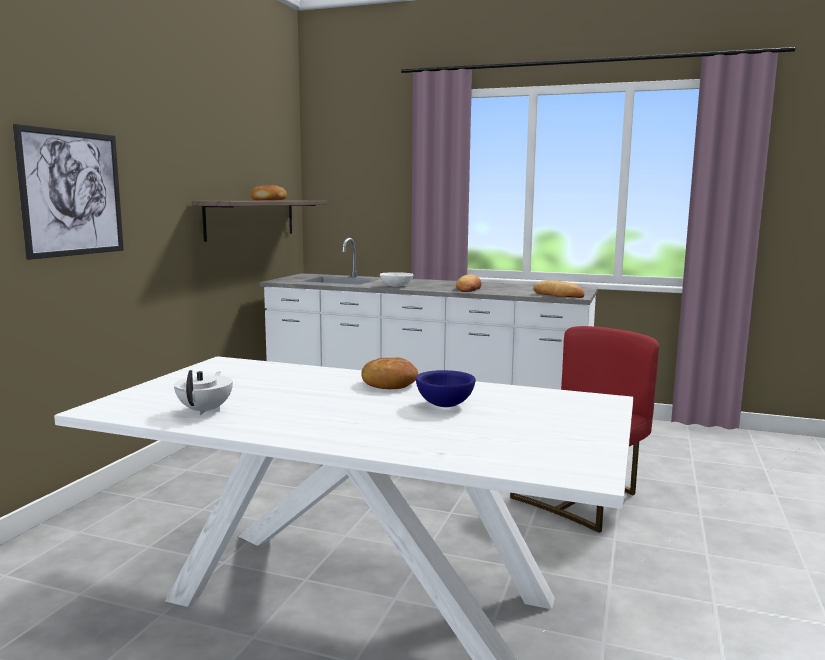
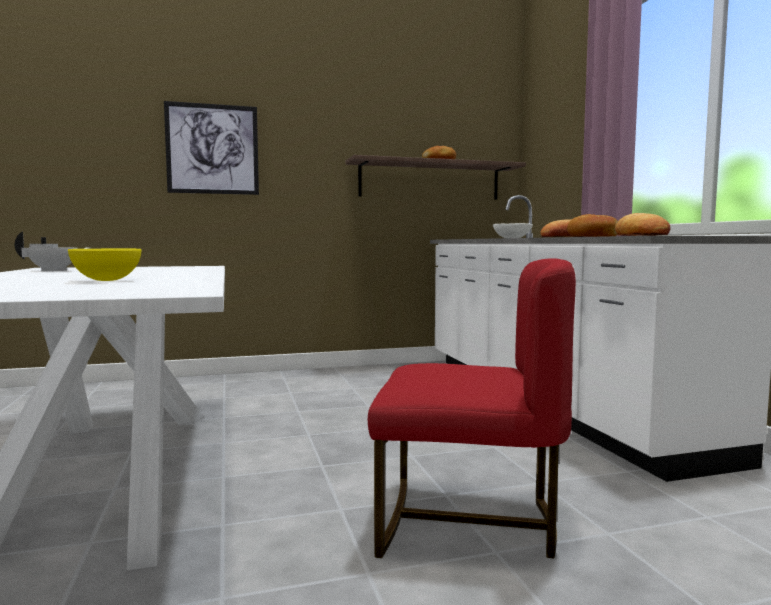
camera: 55 degrees right, 5 degrees down
(389, 383) = (178, 274): bread -> bread (592, 236)
(445, 405) = (106, 280): blue bowl -> yellow bowl

